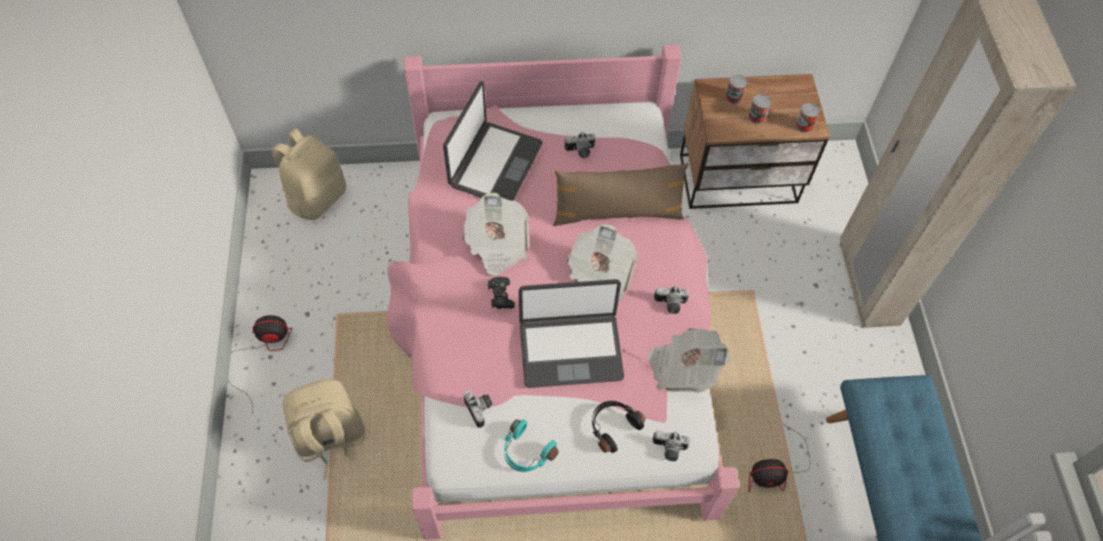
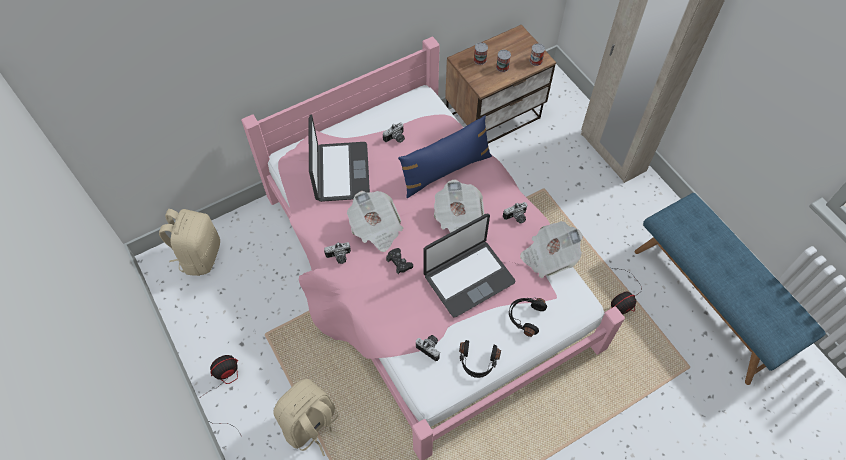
camera: 25 degrees left, 0 degrees up
(526, 452) = (478, 362): turquoise headphones -> black headphones
(617, 212) = (445, 170): brown pillow -> blue pillow
(669, 450) = (569, 315): camera -> camera (339, 257)

